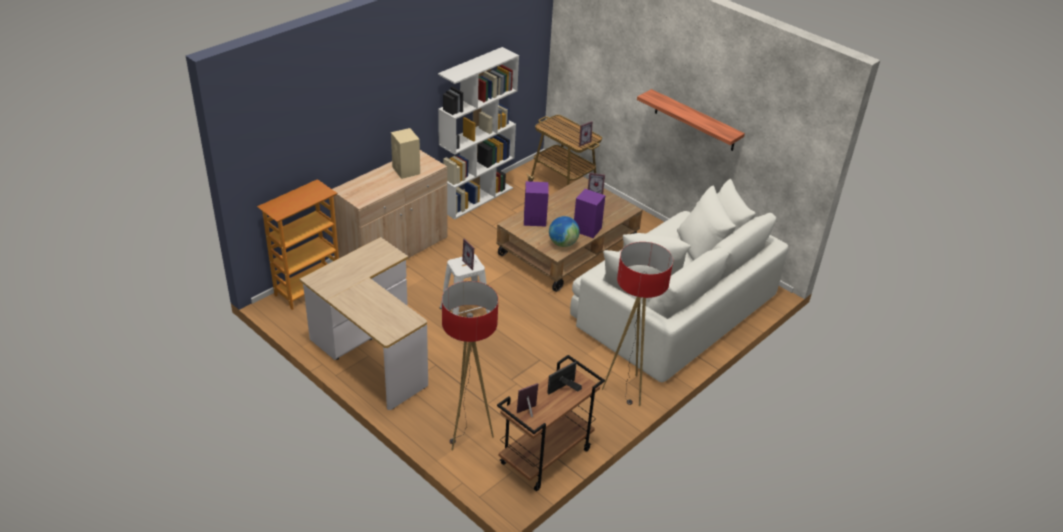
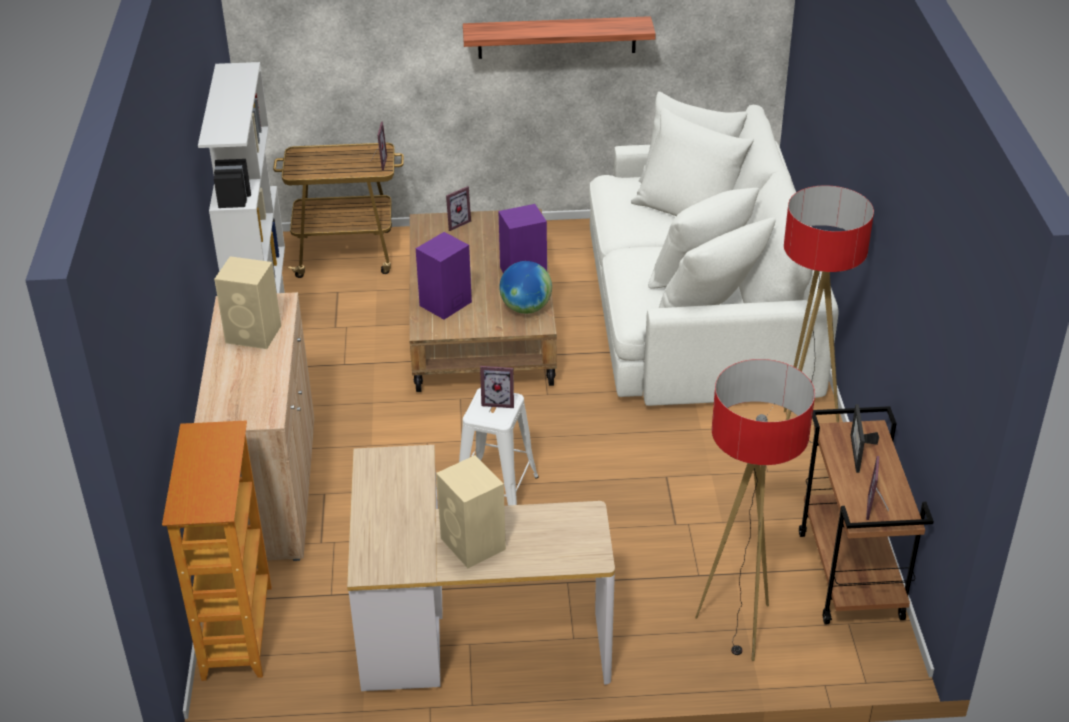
camera: 45 degrees left, 0 degrees up
(358, 298) = (474, 545): none -> beige speaker

